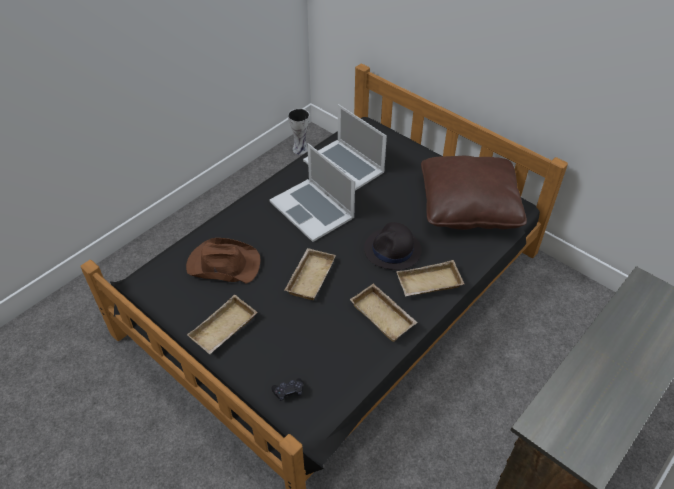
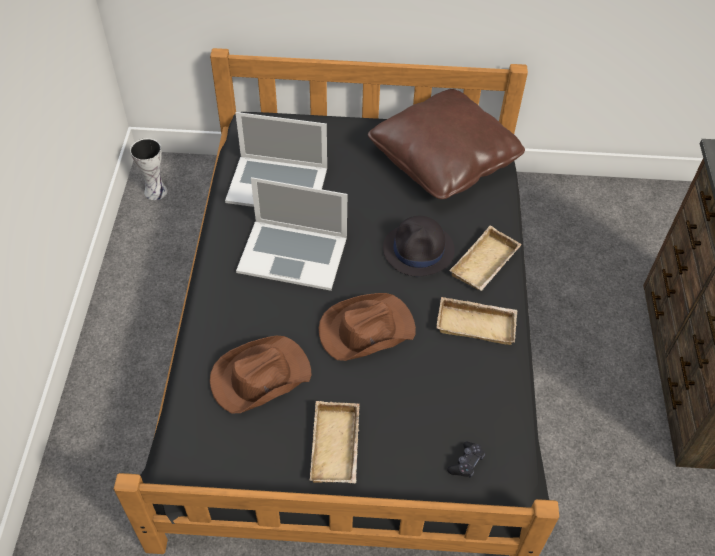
camera: 40 degrees left, 5 degrees up
(309, 276) = (365, 330): beige tray -> brown hat

